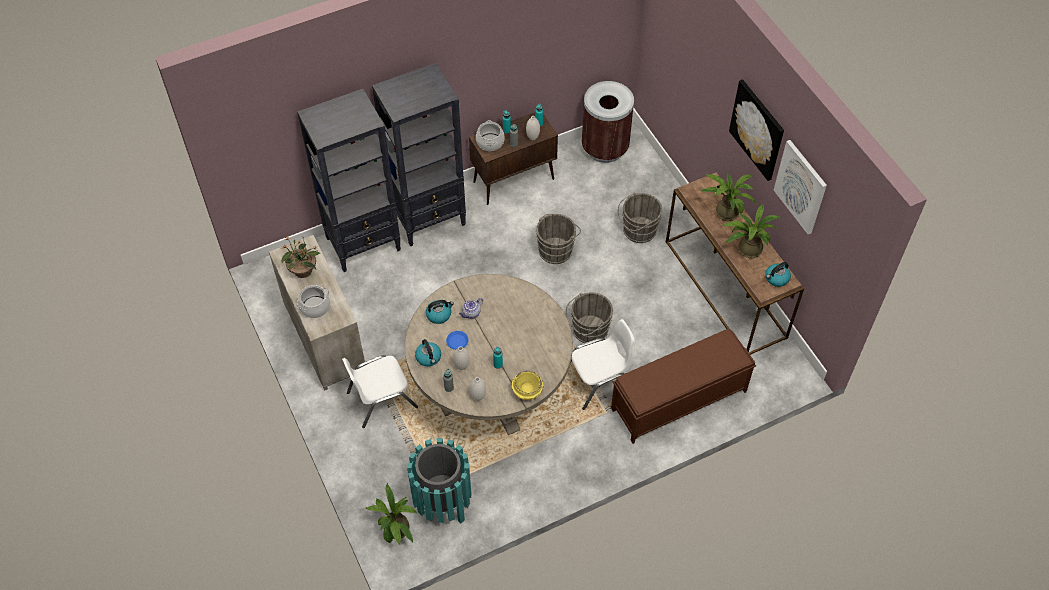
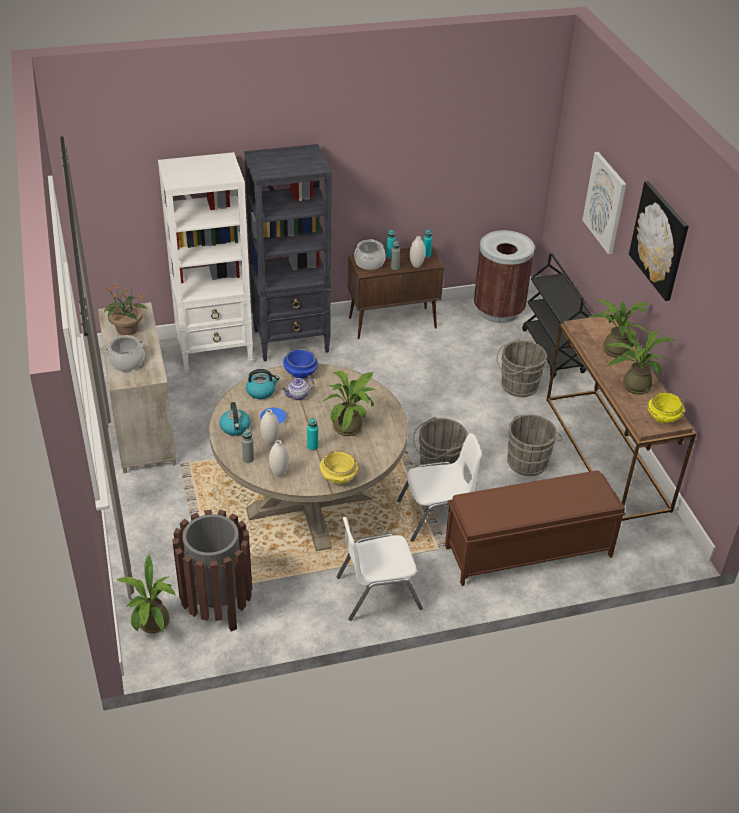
camera: 10 degrees right, 15 degrees down
(364, 244) = (215, 352): black bookcase -> white bookcase
(381, 399) = (183, 492): white chair -> white chair (378, 592)
(443, 502) = (217, 605): turquoise trash can -> brown trash can
(466, 288) = (300, 373): none -> blue bowl
(523, 336) = (351, 426): none -> potted plant
(556, 249) = (422, 388): grey bucket -> grey bucket (529, 461)
(661, 187) = (553, 352): none -> black cart
(776, 278) = (663, 417): kettle -> yellow bowl
(801, 186) = (702, 295): picture -> picture (605, 202)

